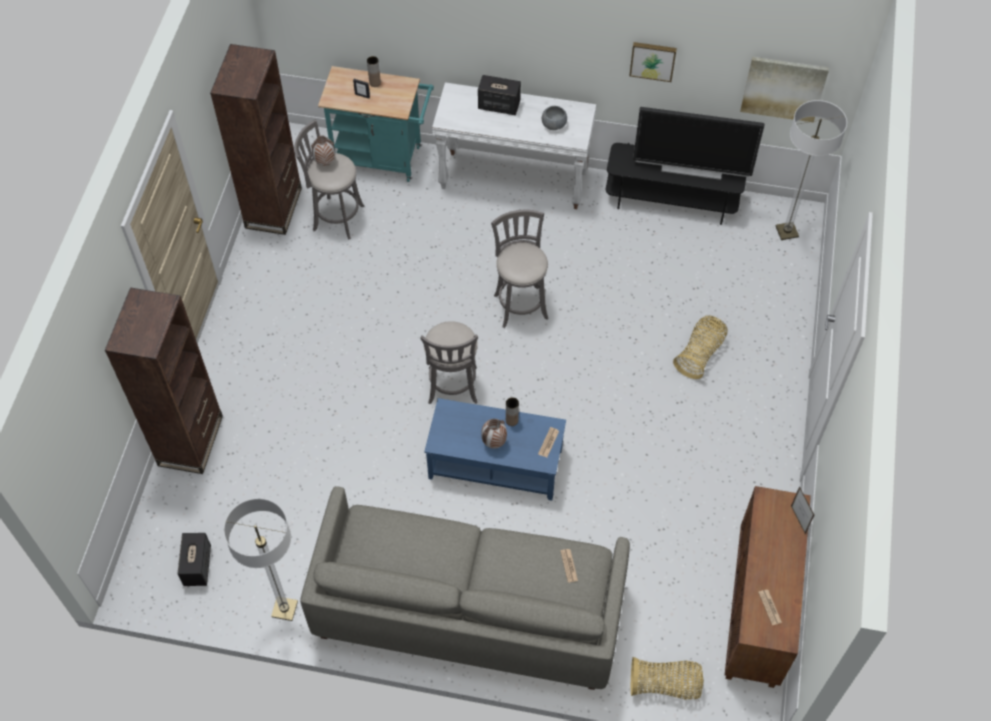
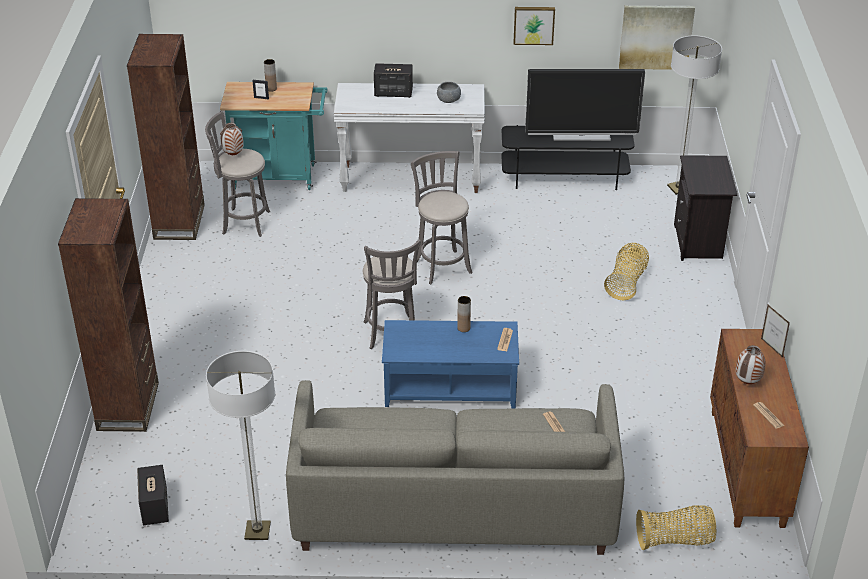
camera: 10 degrees left, 20 degrees down
(494, 443) = (450, 347): vase -> vase (747, 383)
(787, 310) = (699, 242): none -> black nightstand

